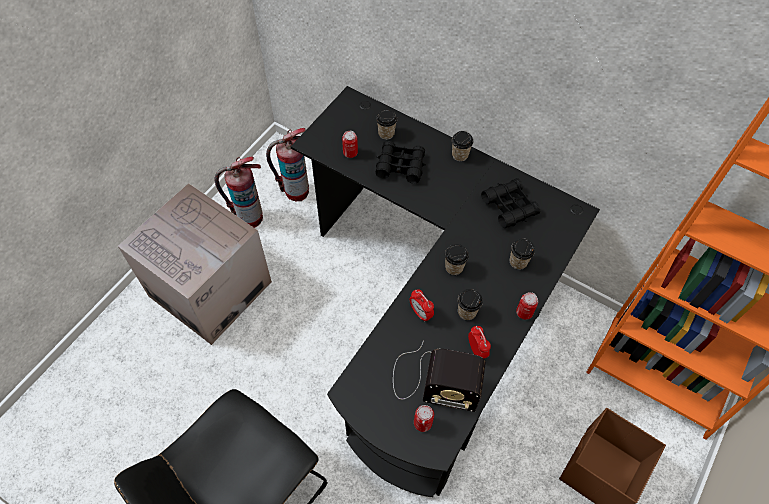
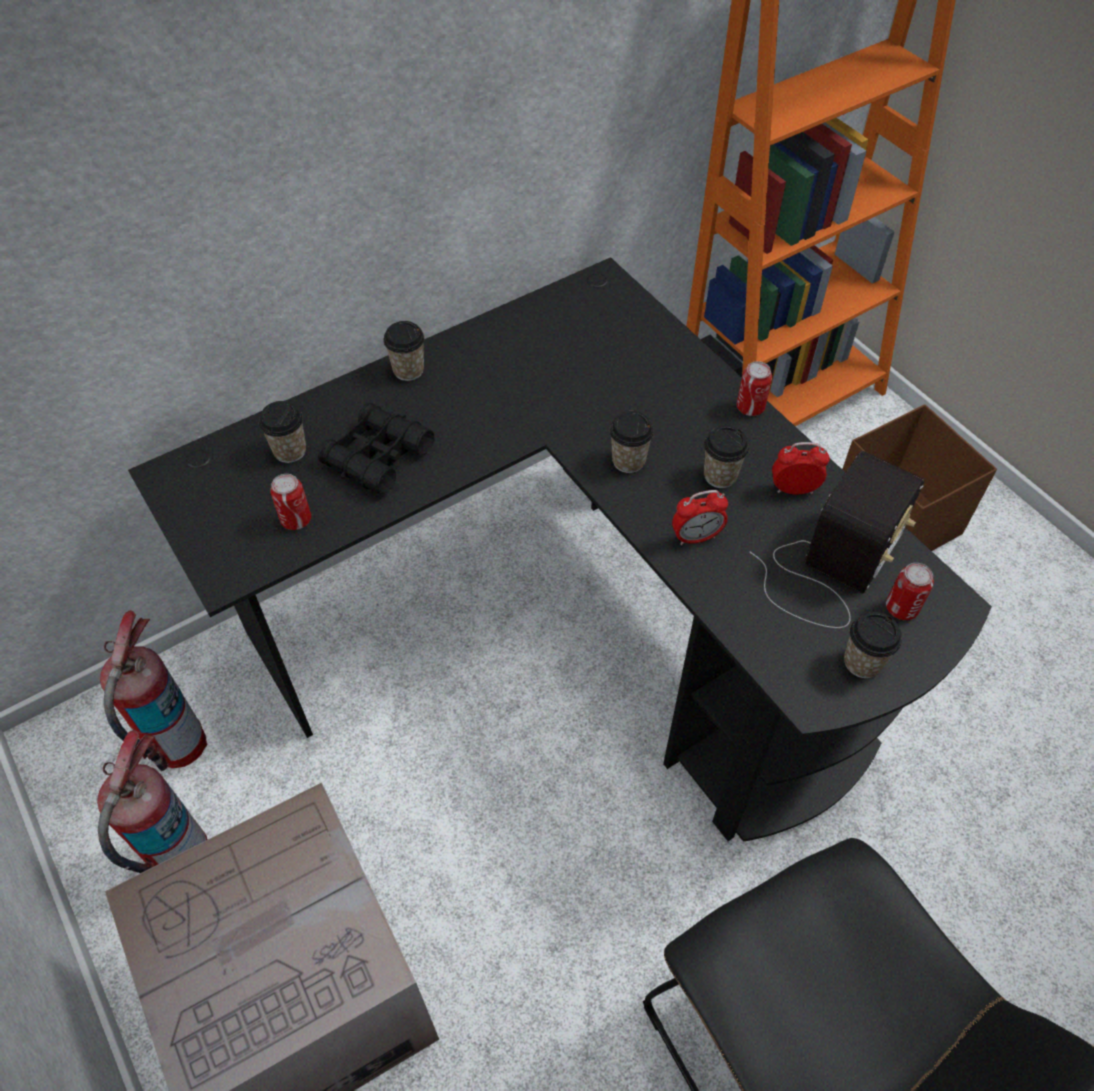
camera: 65 degrees left, 5 degrees down
(509, 207) = (549, 350): black binoculars -> none
(518, 262) = (657, 379): cup -> cup (862, 662)

